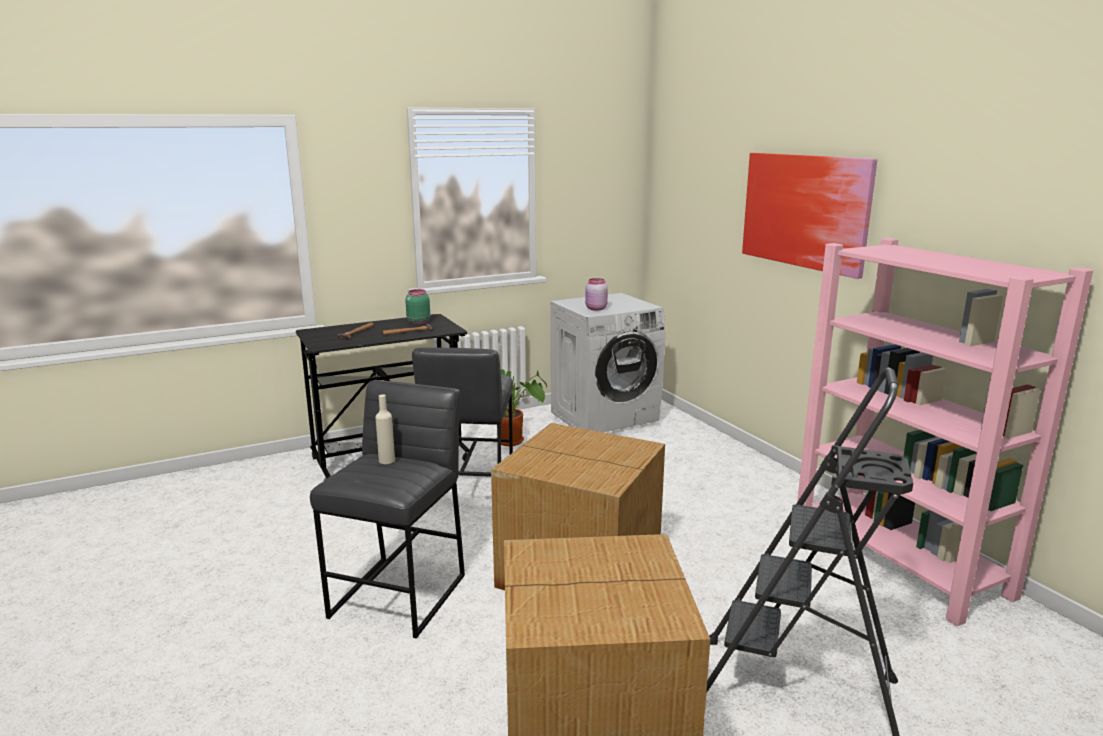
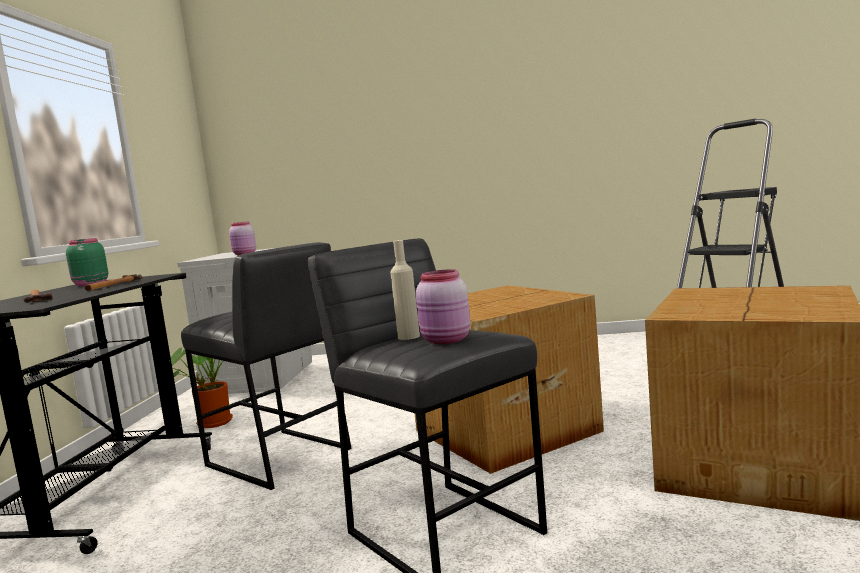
camera: 55 degrees left, 10 degrees down
(368, 476) = (446, 340): none -> pink jar
(805, 211) = (419, 127): picture -> none
(898, 559) = (601, 343): pink bookcase -> none

